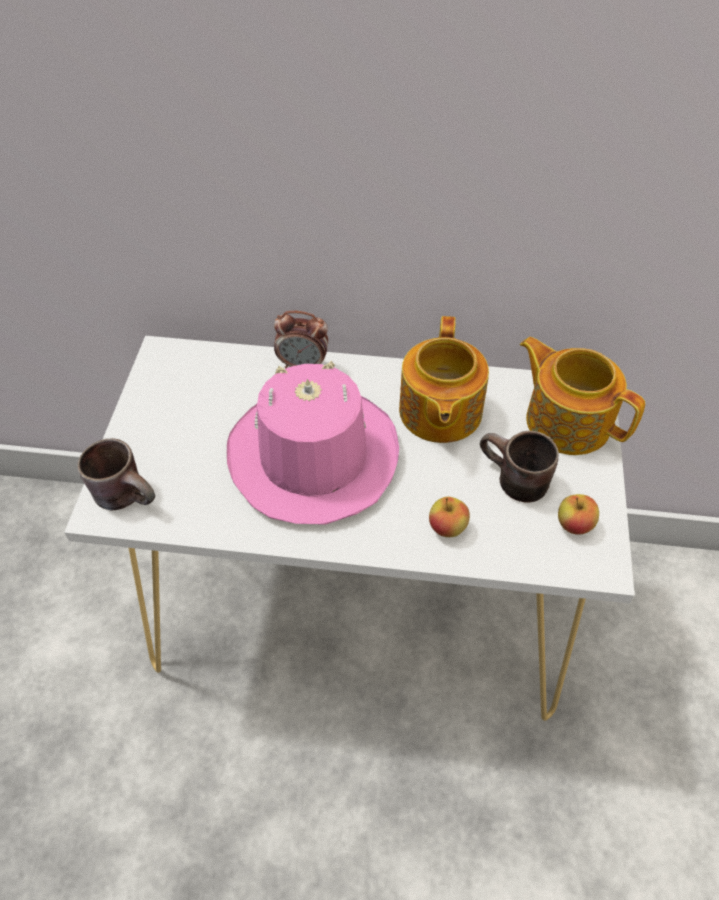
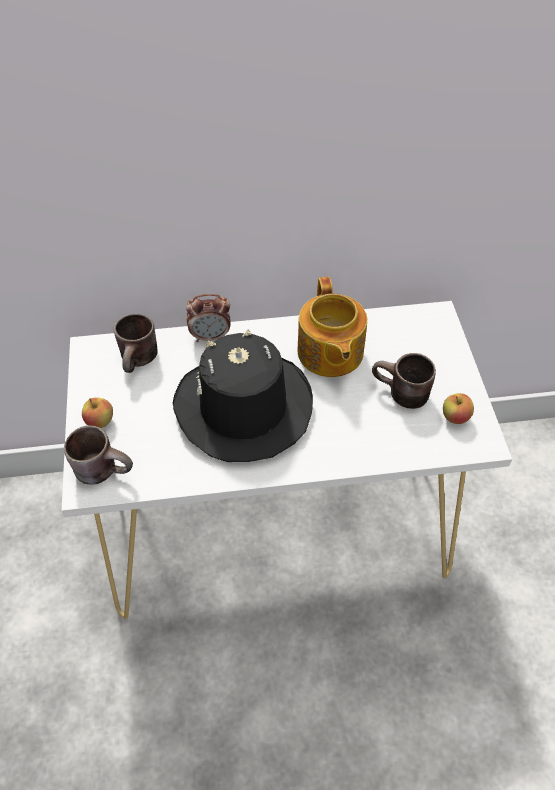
camera: 15 degrees left, 0 degrees up
(214, 377) = (141, 360): none -> brown mug
(313, 457) = (243, 408): pink hat -> black hat
(447, 527) = (363, 440): apple -> apple (100, 421)
(567, 420) = (426, 340): teapot -> none

